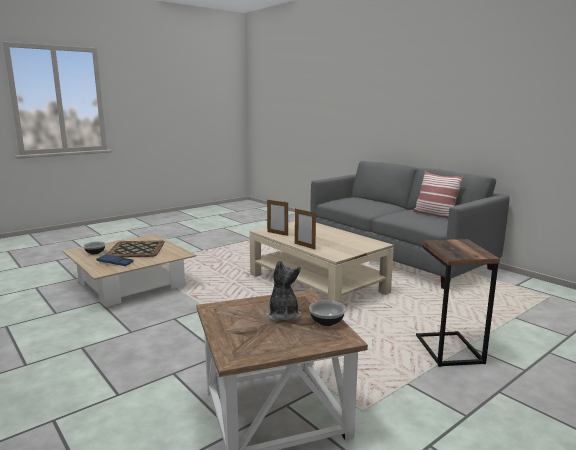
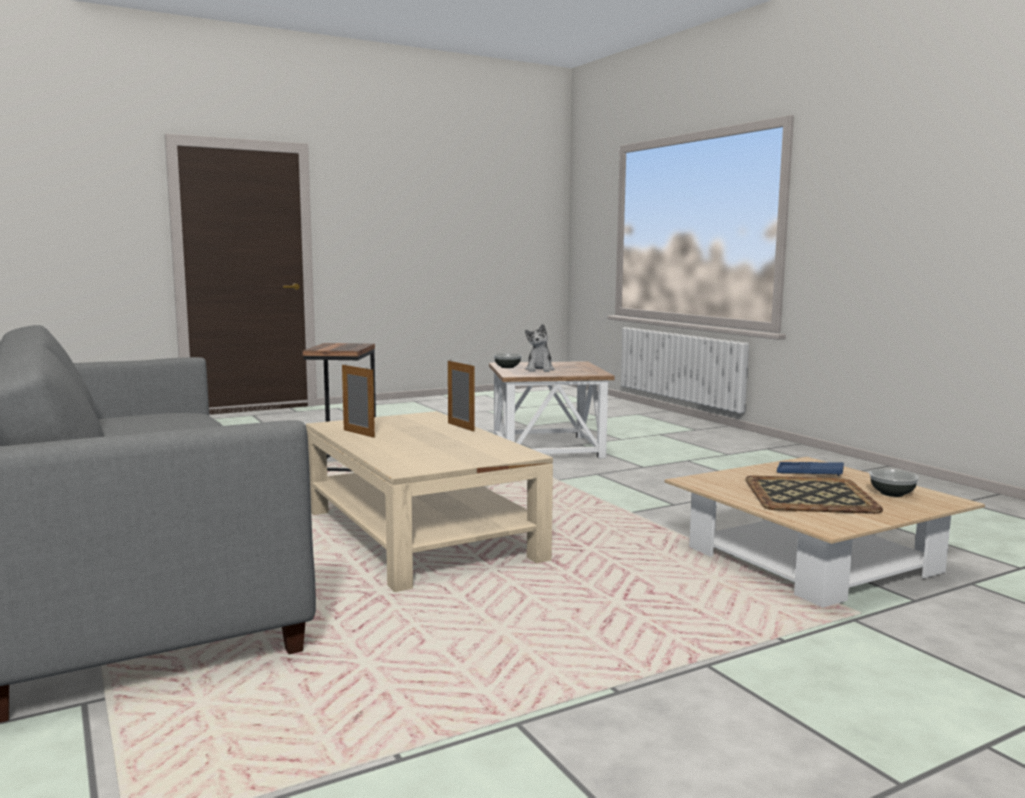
camera: 170 degrees left, 5 degrees down
(277, 233) = (493, 447): picture frame -> picture frame (358, 433)
(434, 214) = (113, 427): pillow -> none

